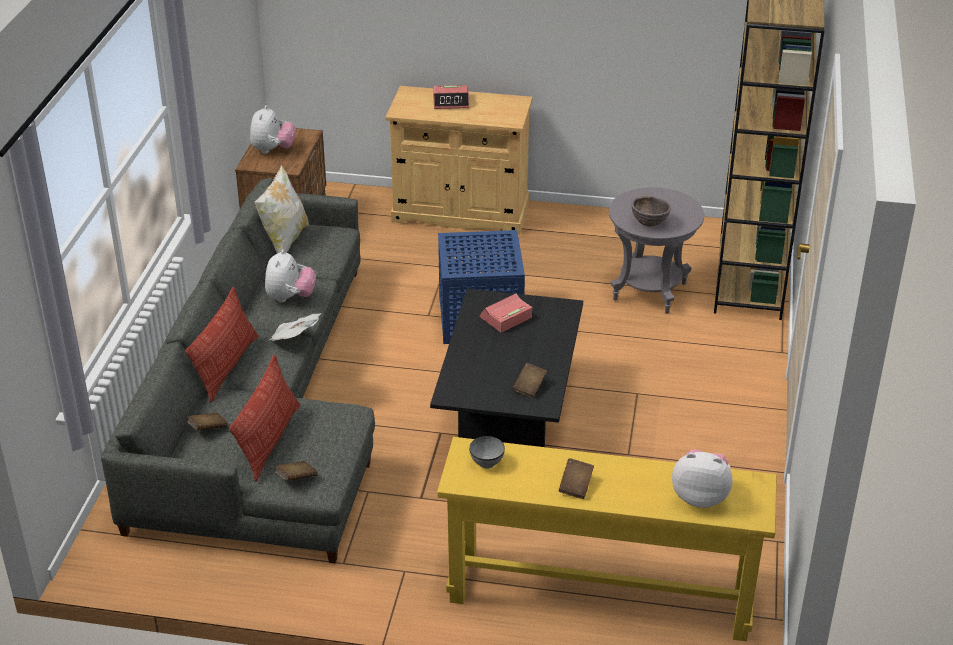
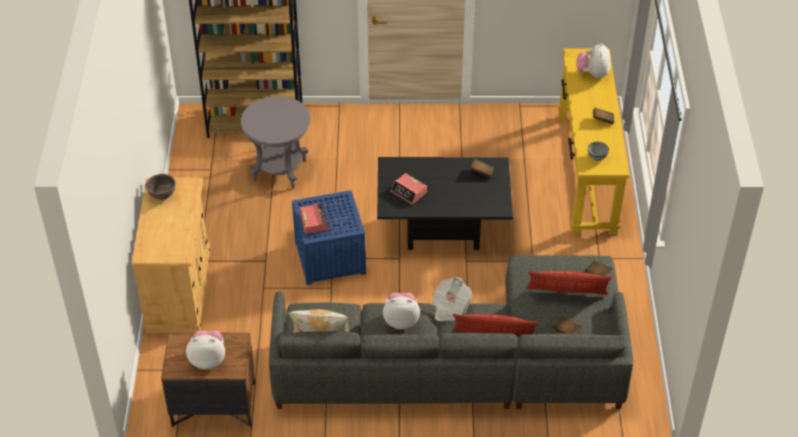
camera: 100 degrees left, 10 degrees up
(451, 102) = (161, 225): alarm clock -> alarm clock (314, 221)
(649, 224) = (293, 121): brown bowl -> brown bowl (162, 196)

